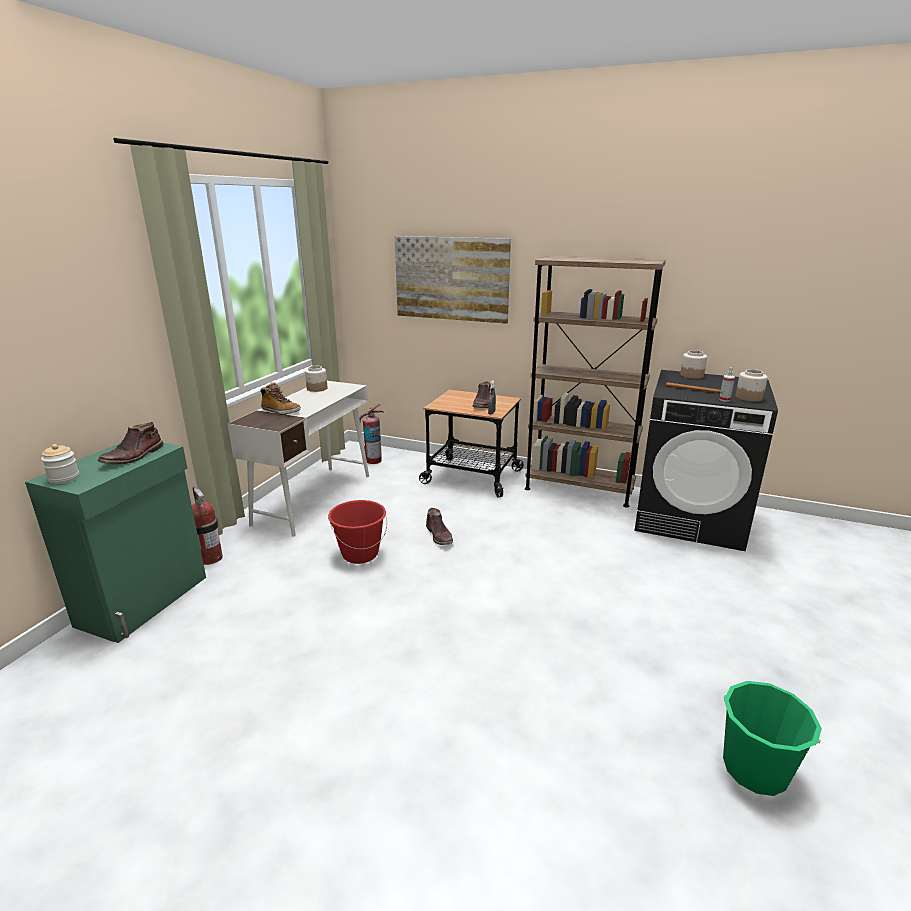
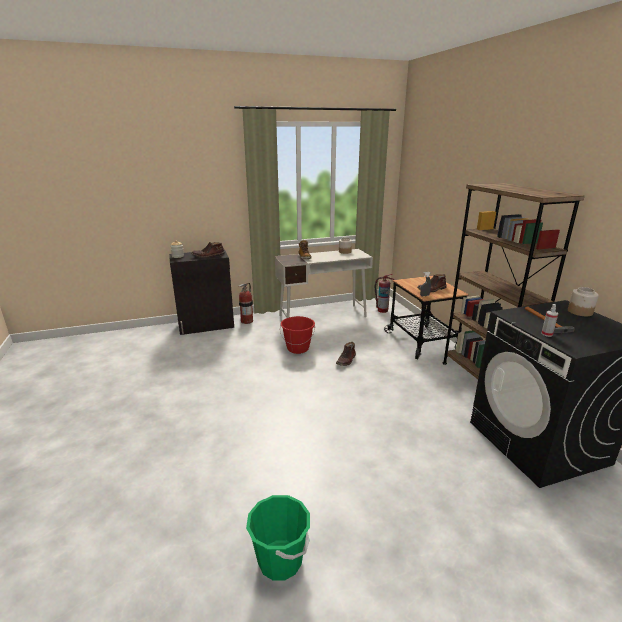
camera: 50 degrees right, 0 degrees up
(145, 600) = (206, 325): green cabinet -> black cabinet
(451, 279) = (448, 194): picture -> none
(749, 398) = (578, 342): jar -> none

